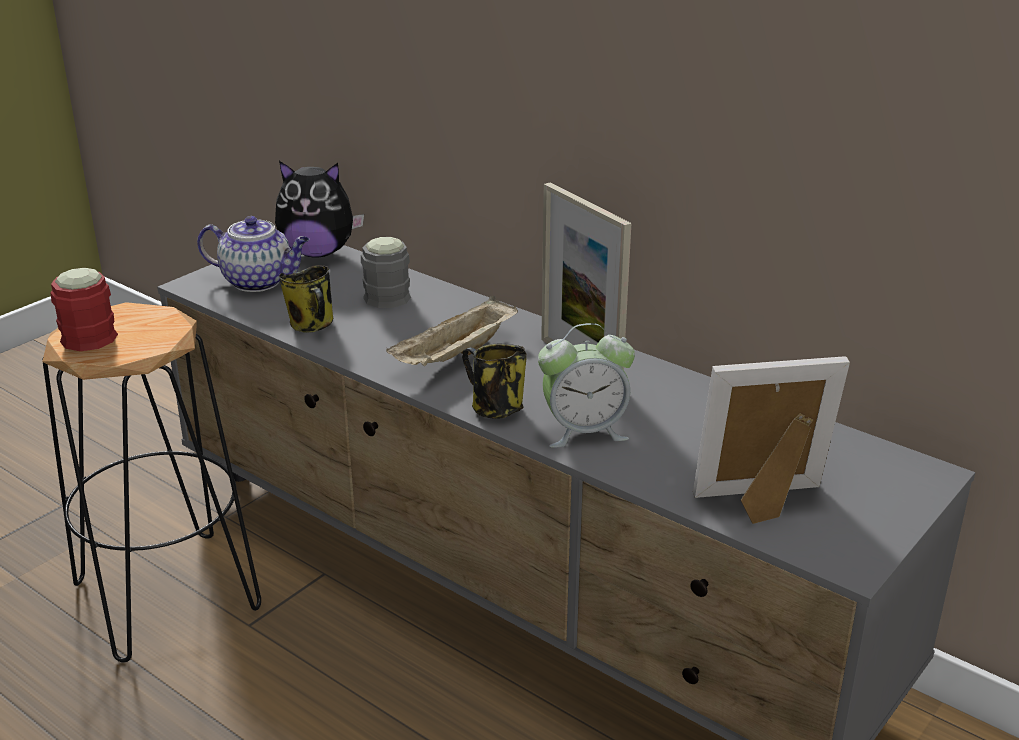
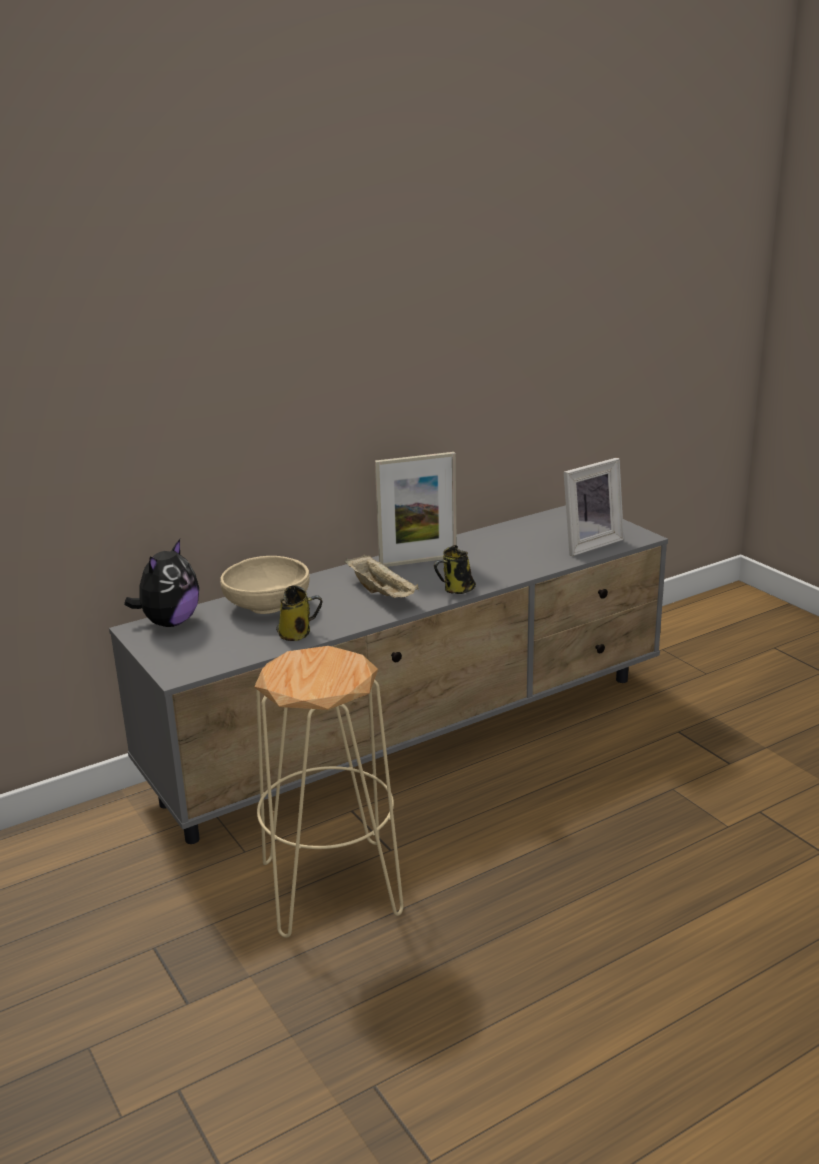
camera: 70 degrees left, 5 degrees down
(85, 333) = (307, 684): red mug -> none
(169, 594) = (330, 887): black stool -> beige stool
(259, 281) = (200, 648): teapot -> none
(384, 293) = (267, 605): grey mug -> beige bowl
(584, 431) = (496, 571): alarm clock -> none
(764, 504) = (588, 544): picture frame -> picture frame turned 135 degrees counterclockwise

